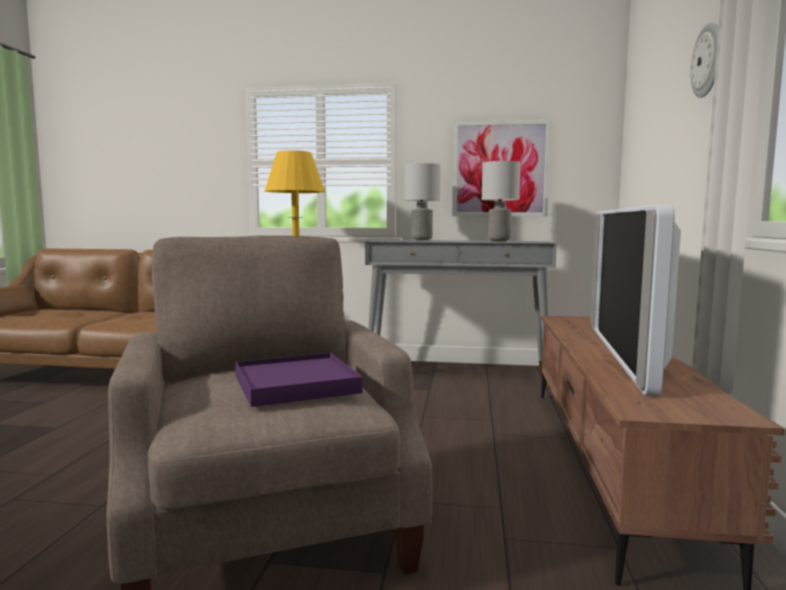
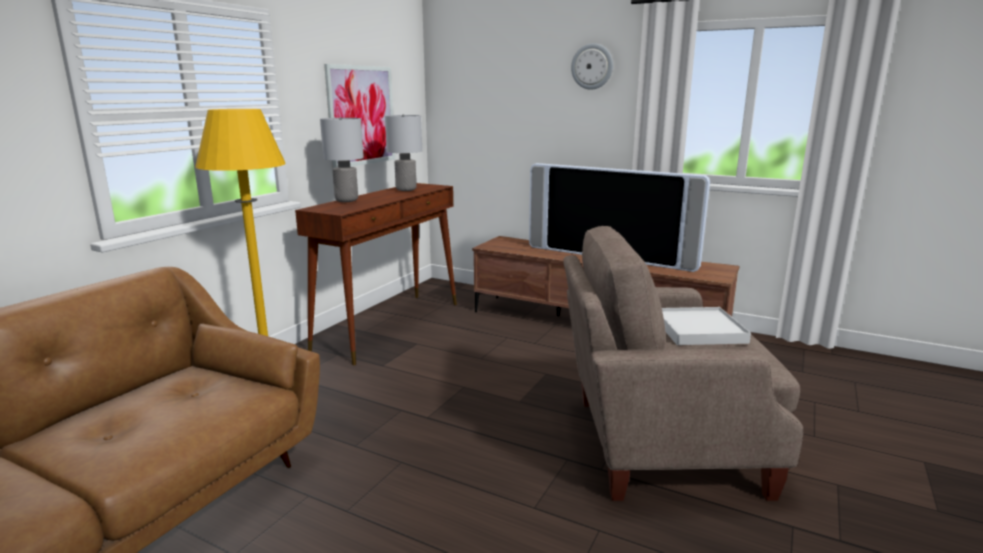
camera: 70 degrees left, 10 degrees up
(295, 384) = (699, 330): purple tray -> white tray
(457, 376) = (390, 325): grey console table -> brown console table

